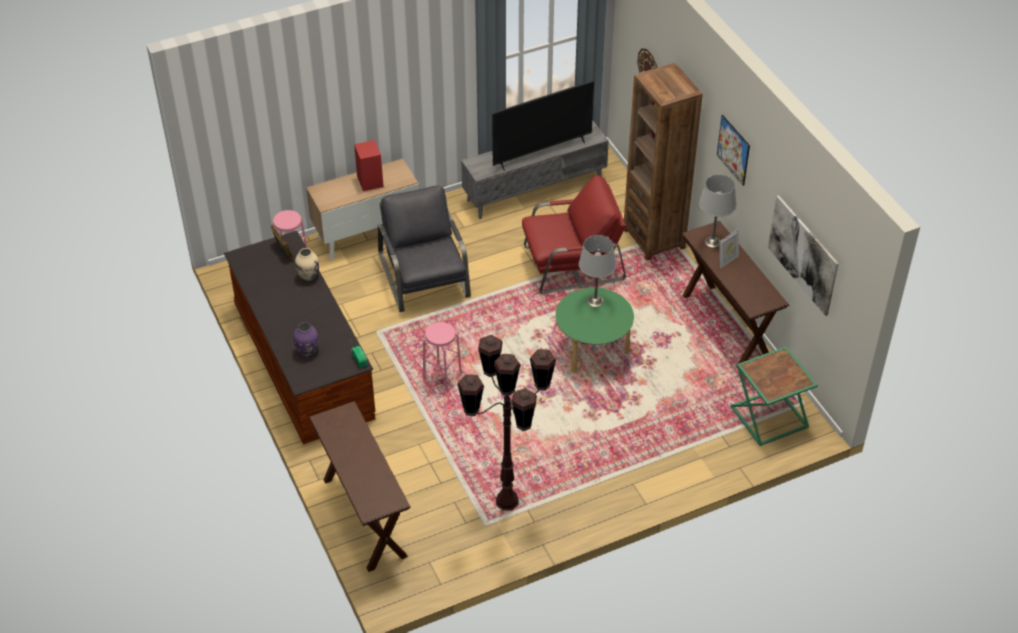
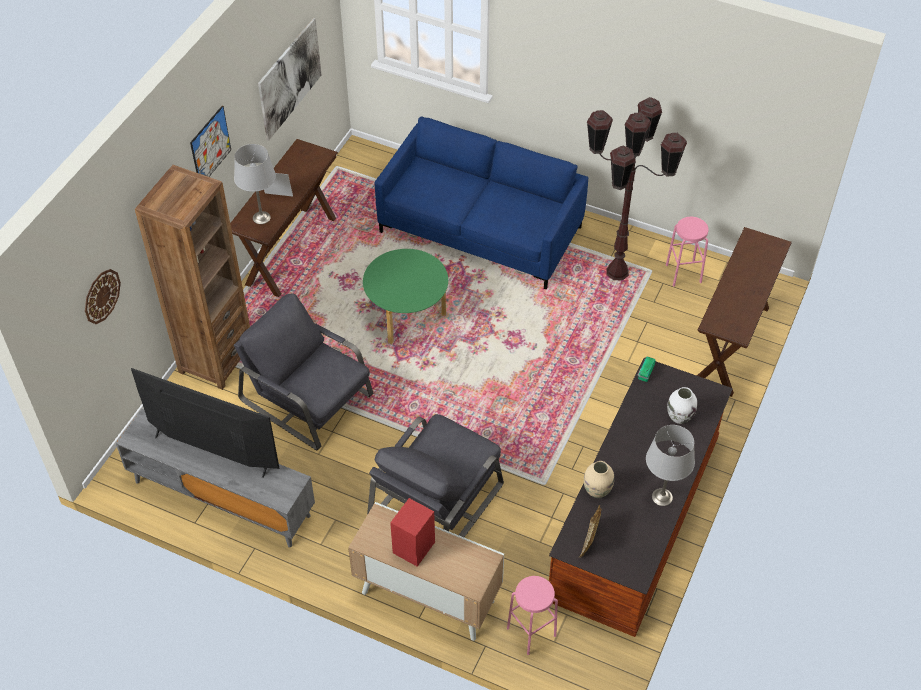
camera: 130 degrees left, 5 degrees up
(308, 350) = (679, 417): purple vase -> white vase
(442, 376) = (543, 397): pink stool -> pink stool (683, 273)
(572, 263) = (308, 398): red armchair -> grey armchair
(595, 301) = (388, 288): grey table lamp -> grey table lamp (662, 496)
(640, 447) = (480, 230): none -> blue sofa
(768, 418) = (372, 177): green side table -> none

